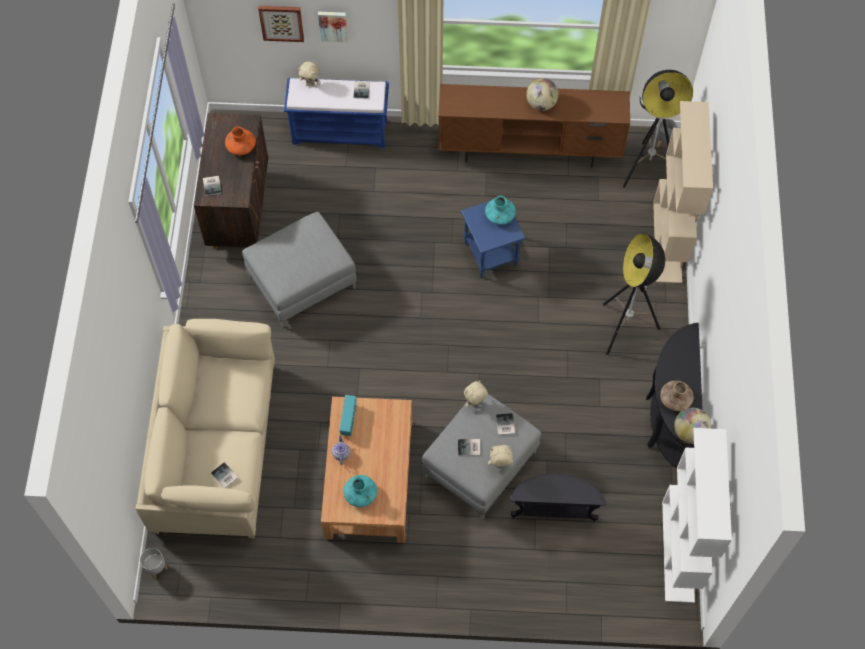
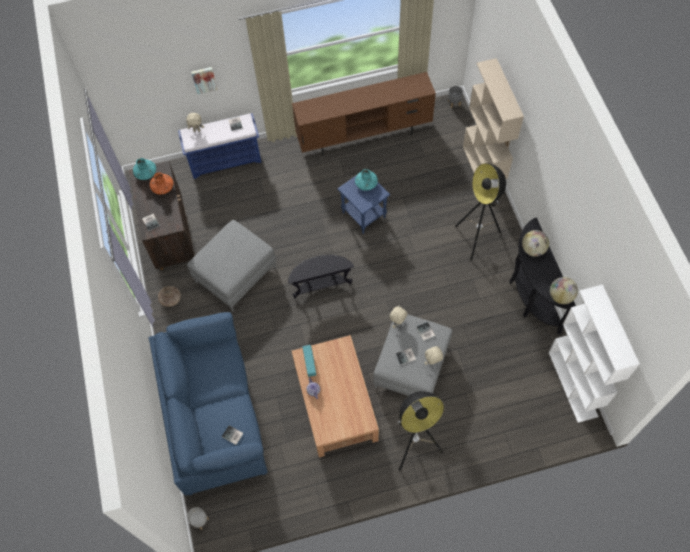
camera: 15 degrees left, 0 degrees up
(216, 447) = (214, 415): beige sofa -> blue sofa
(281, 22) = (165, 87): picture -> none
(360, 494) = (338, 416): turquoise vase -> turquoise vase (146, 173)
(541, 104) = (368, 97): globe -> globe (533, 249)
(553, 509) = (475, 382): black side table -> black side table (321, 284)
(647, 169) = (450, 125): floor lamp -> floor lamp (414, 446)
(675, 399) = (541, 276): brown vase -> brown vase (170, 299)

